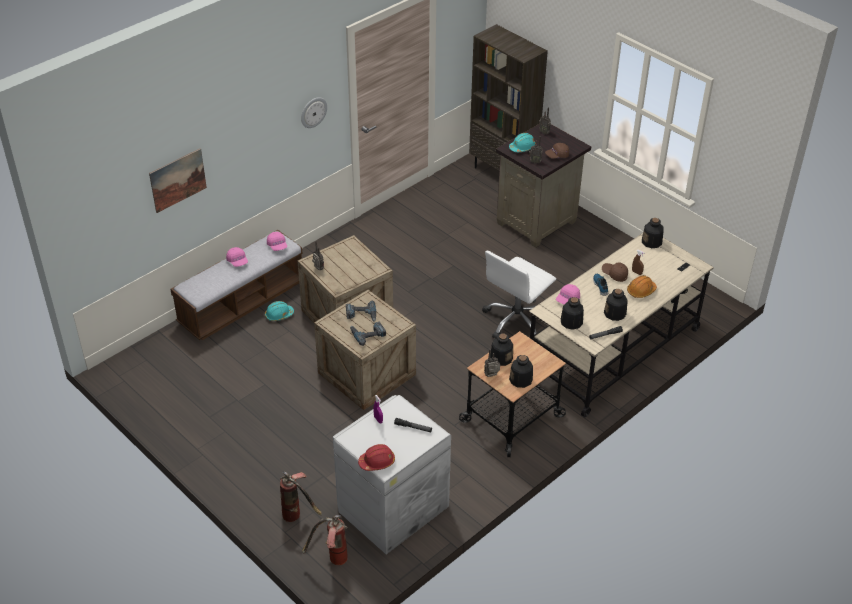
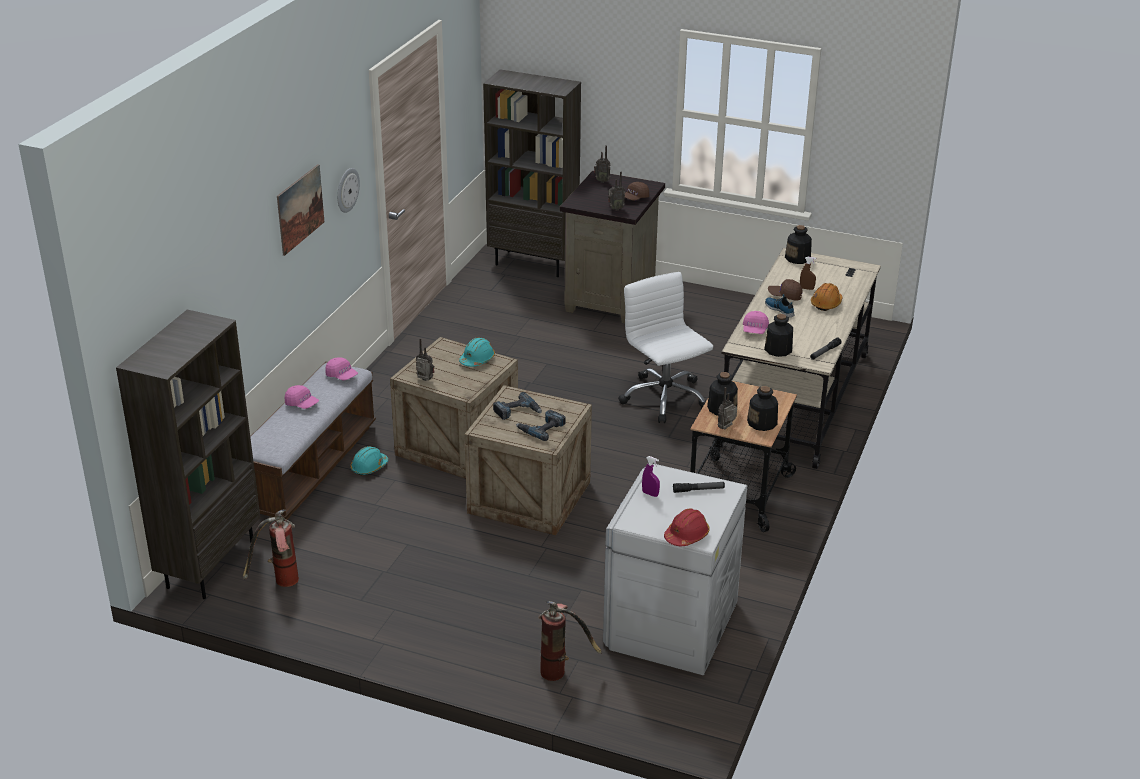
camera: 25 degrees left, 10 degrees down
(137, 359) = (210, 565): none -> brown bookcase
(178, 180) = (228, 289): picture -> picture (300, 209)
(331, 560) = (642, 703): fire extinguisher -> fire extinguisher (279, 584)
(516, 320) = (664, 398): white office chair -> white office chair turned 135 degrees clockwise
(522, 147) = (590, 199): turquoise hard hat -> turquoise hard hat (477, 359)
(615, 314) = (817, 330): bottle -> none

